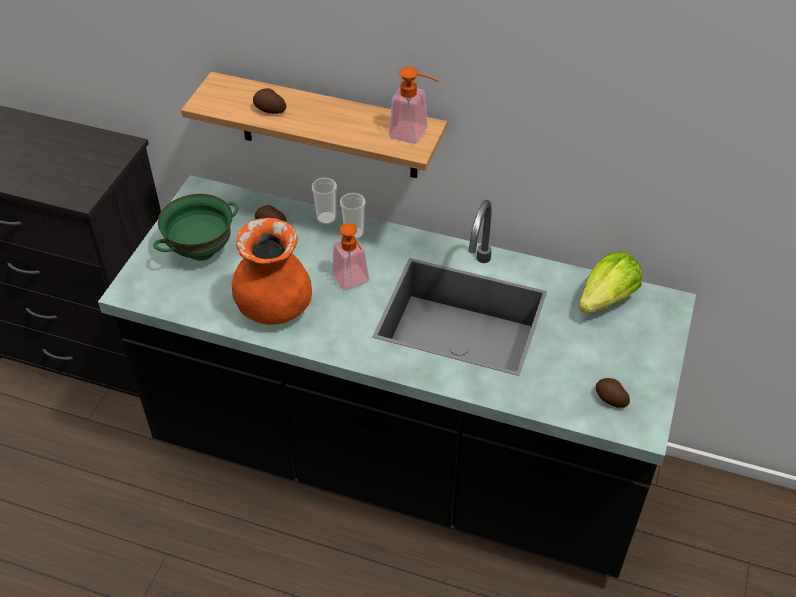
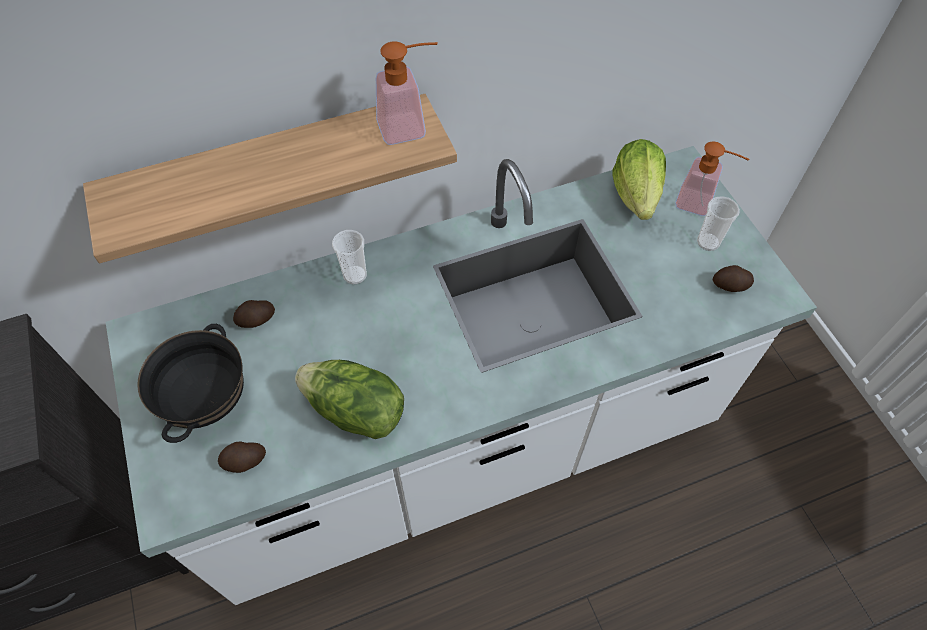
camera: 40 degrees left, 10 degrees up
(202, 251) = (209, 402): green bowl -> black bowl
(269, 110) = (213, 191): potato -> potato (244, 462)
(274, 308) = (355, 412): orange vase -> lettuce
(326, 218) = (310, 276): cup -> cup (708, 242)
(353, 282) = (406, 327): soap dispenser -> soap dispenser (701, 204)
(398, 460) = (463, 447): black counter -> white counter

